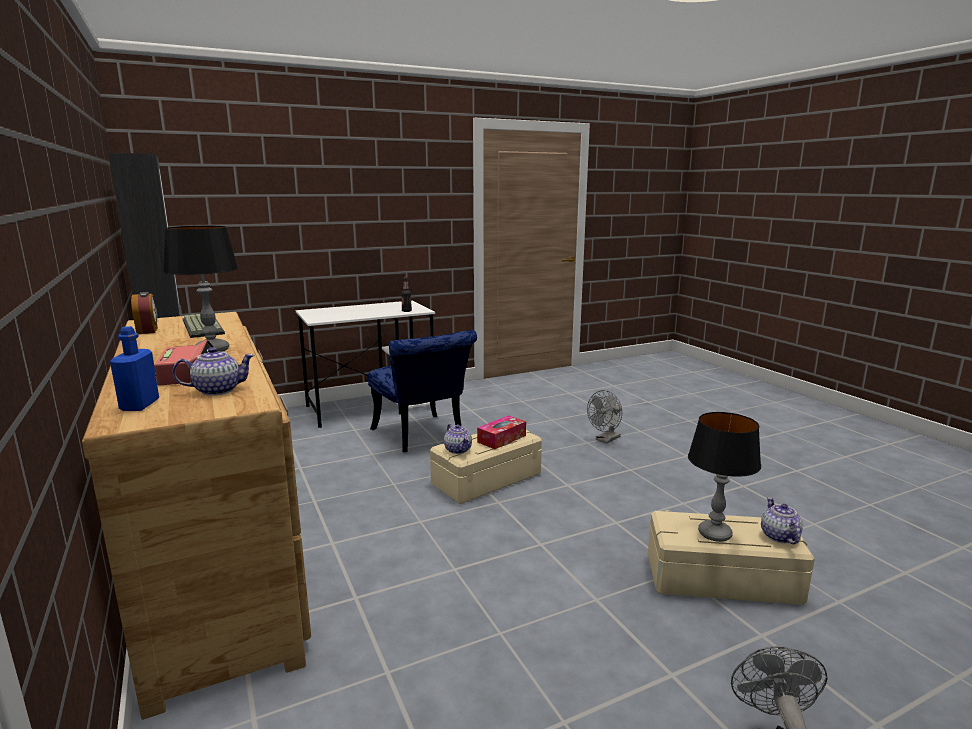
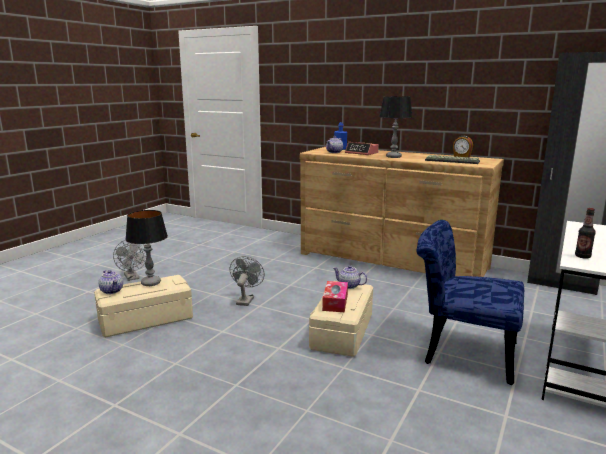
camera: 145 degrees right, 0 degrees up
(605, 440) = (290, 424): grey fan -> grey fan (246, 300)

